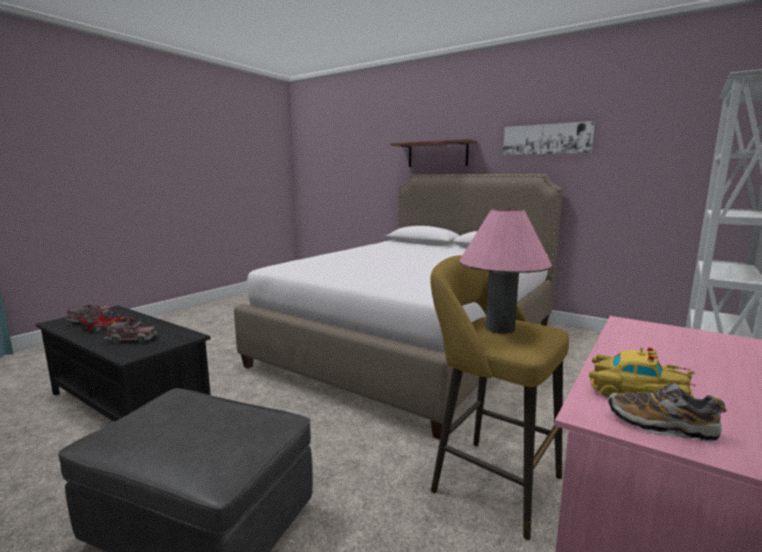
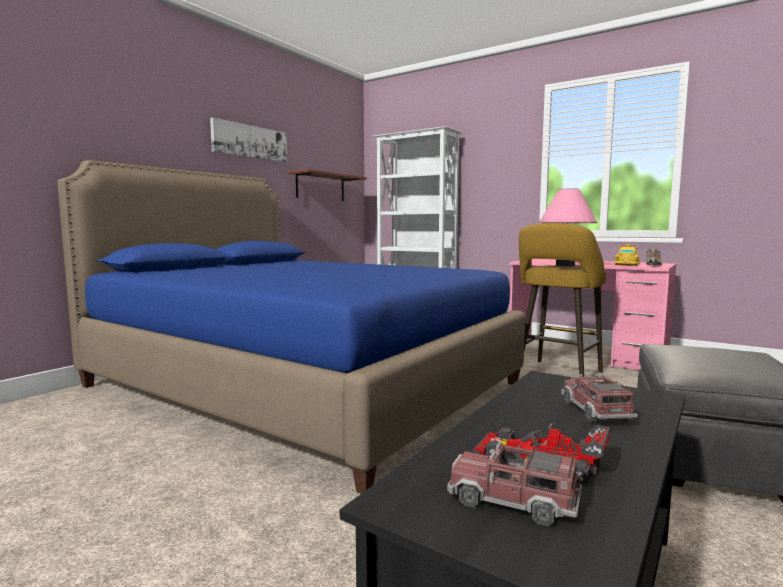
camera: 90 degrees left, 5 degrees down
(414, 343) = (301, 385): white bed -> blue bed
(437, 154) = (118, 134): shelf -> shelf (320, 187)

